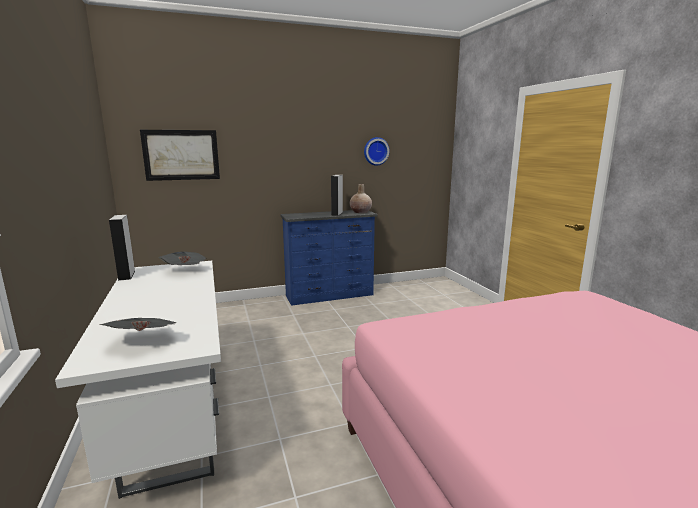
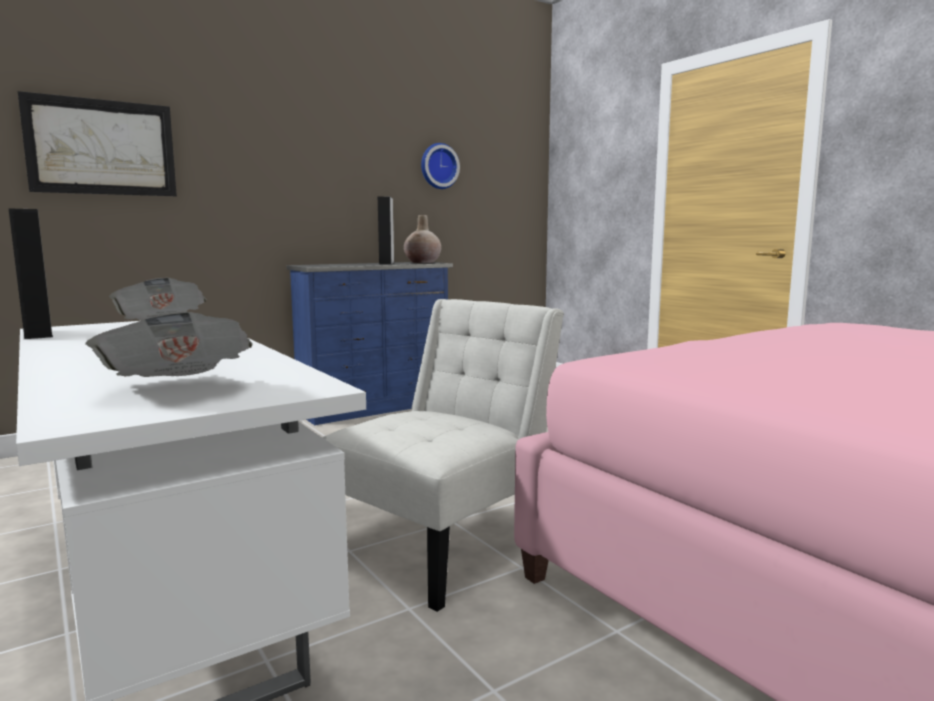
camera: 15 degrees left, 5 degrees down
(317, 401) = (444, 545): none -> white chair

